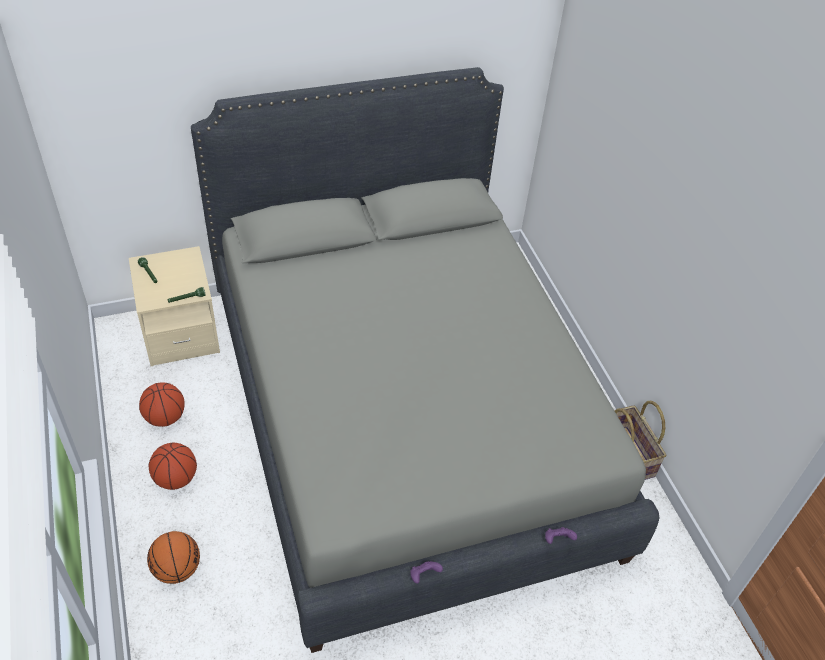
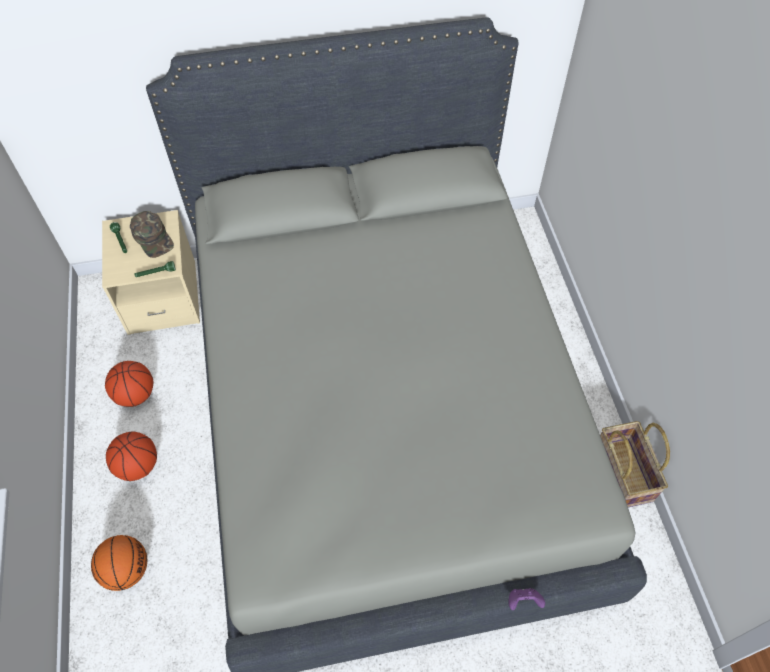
camera: 10 degrees right, 10 degrees up
(180, 270) = (153, 238): none -> green cap
(424, 575) = (366, 633): purple game controller -> none

